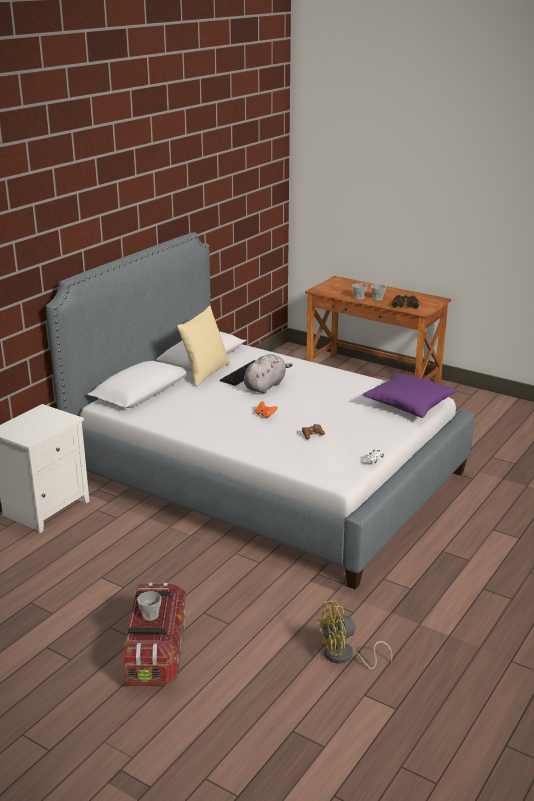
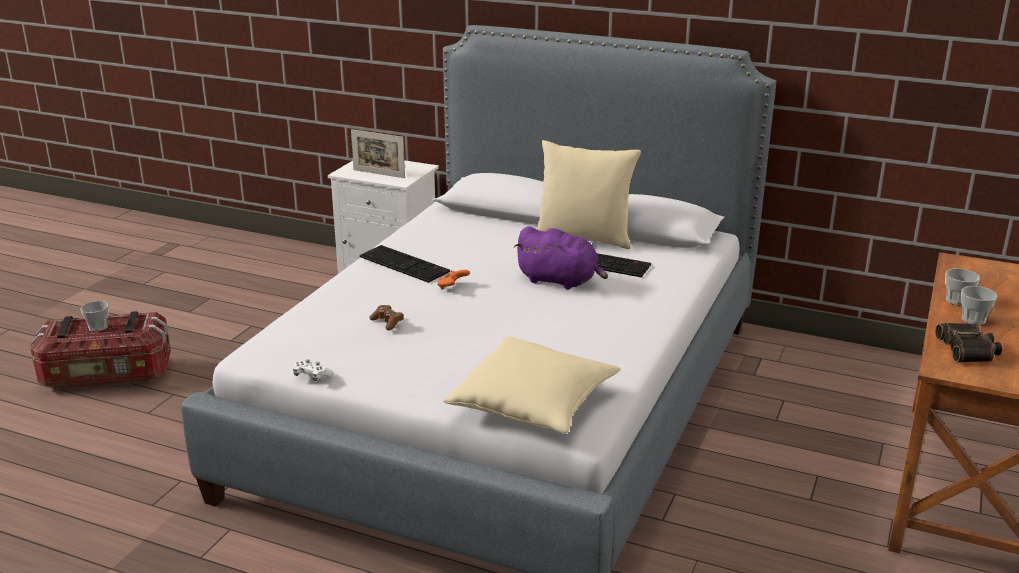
camera: 80 degrees right, 0 degrees up
(44, 426) = (379, 174): none -> picture frame
(222, 427) = (406, 264): none -> keyboard
(265, 386) = (560, 281): grey plush toy -> purple plush toy
(344, 657) = (57, 503): yellow fan -> none
(408, 405) = (533, 404): purple pillow -> beige pillow

